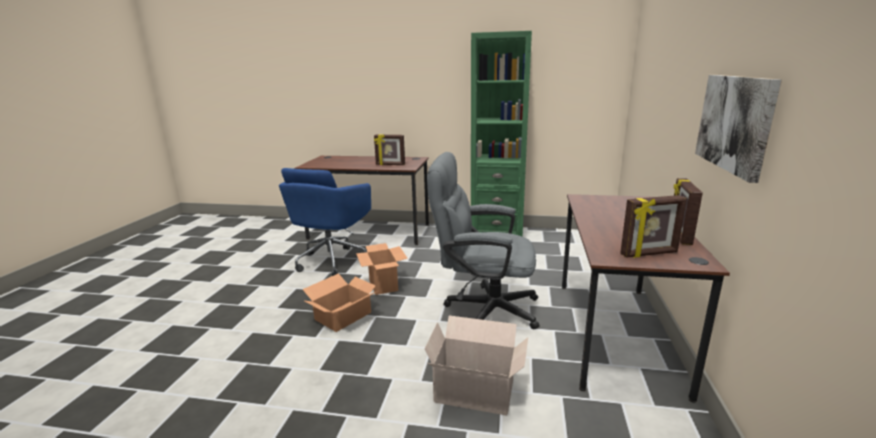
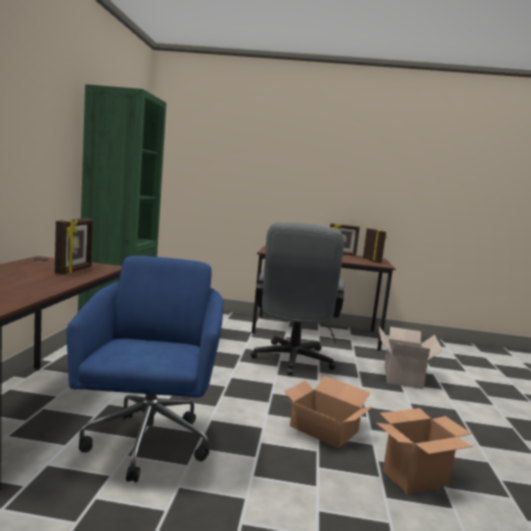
camera: 95 degrees left, 10 degrees down
(333, 260) = (146, 447): blue office chair -> blue office chair turned 105 degrees counterclockwise
(383, 285) = (246, 404): cardboard box -> cardboard box (415, 478)
(735, 123) = (365, 191): picture -> none

